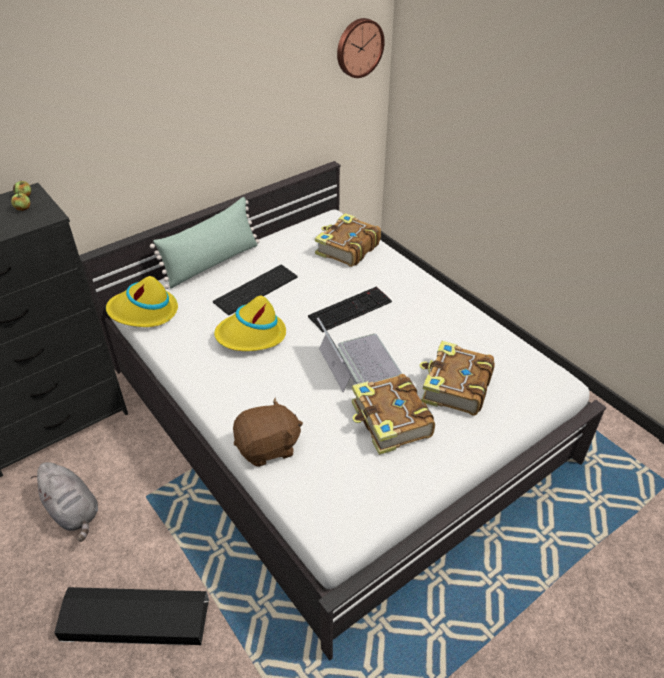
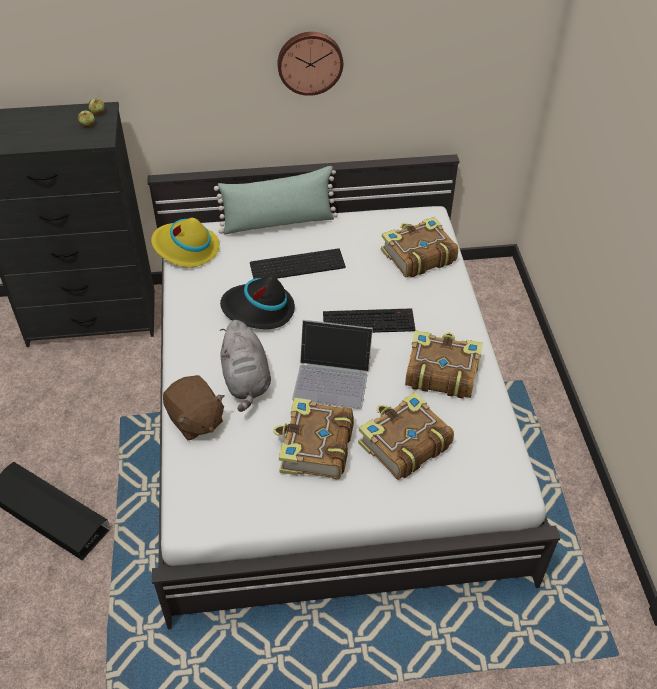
camera: 30 degrees right, 5 degrees up
(73, 511) = (60, 402): grey plush toy -> grey plush toy (246, 380)
(251, 335) = (258, 310): yellow hat -> black hat
(268, 447) = (195, 420): brown plush toy -> brown plush toy turned 45 degrees clockwise
(358, 47) = (510, 40): wall clock -> wall clock (310, 62)
(358, 361) = (332, 377): laptop -> laptop turned 90 degrees clockwise
(436, 323) = (440, 372): none -> book

